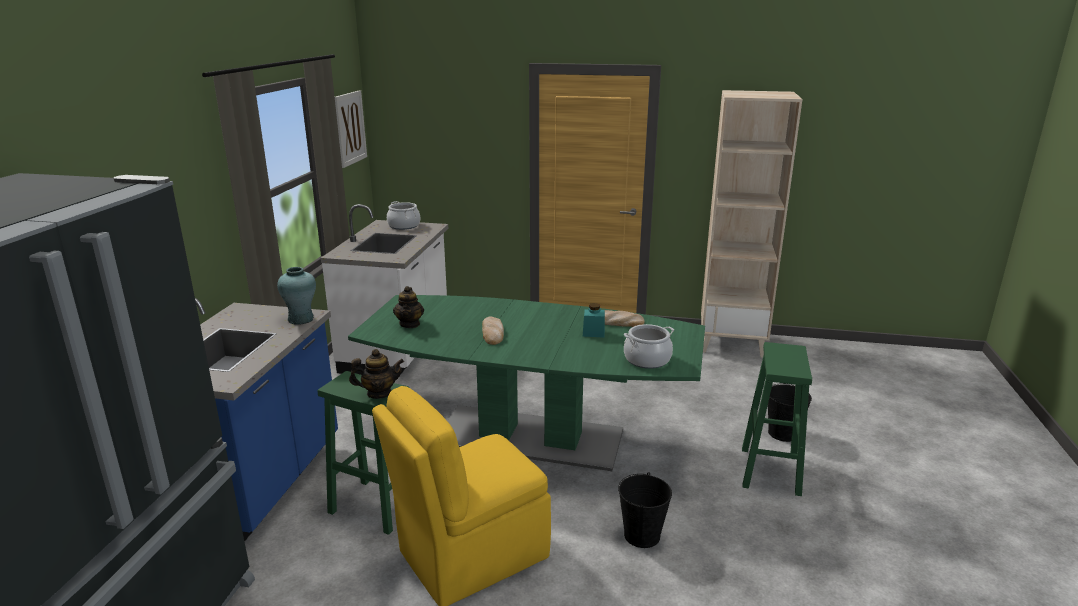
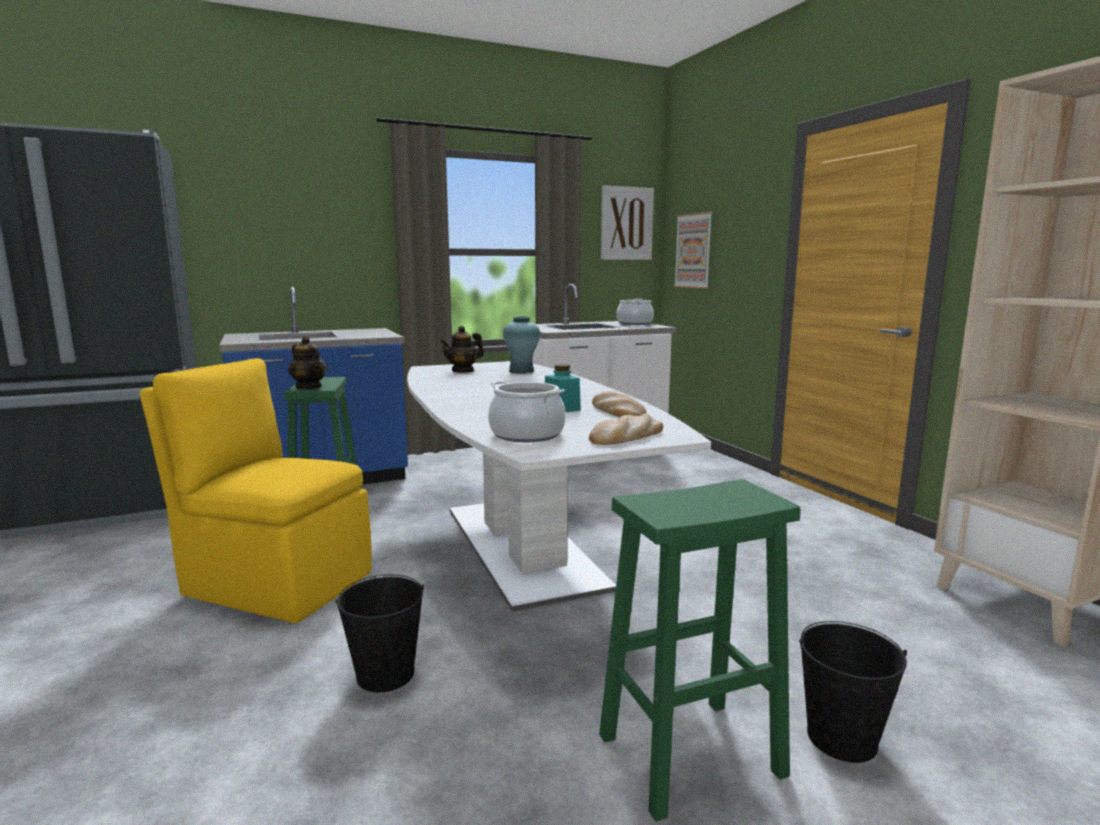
camera: 55 degrees right, 10 degrees down
(301, 319) = (374, 336): turquoise vase -> turquoise vase (521, 371)
(418, 149) = (693, 251): none -> picture
(493, 333) = (488, 387): bread -> bread (626, 436)
(530, 437) = (522, 546): green dining table -> white dining table

